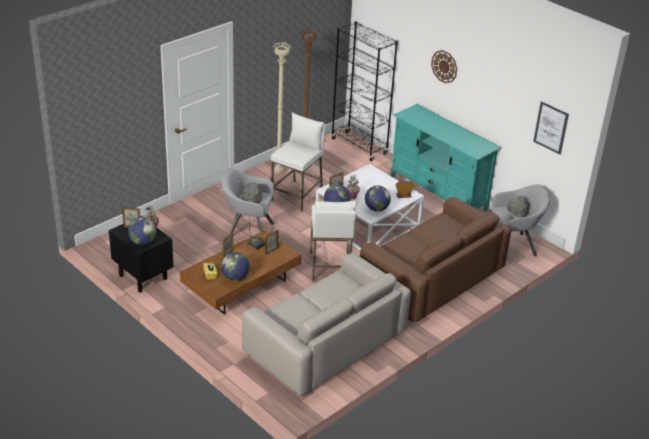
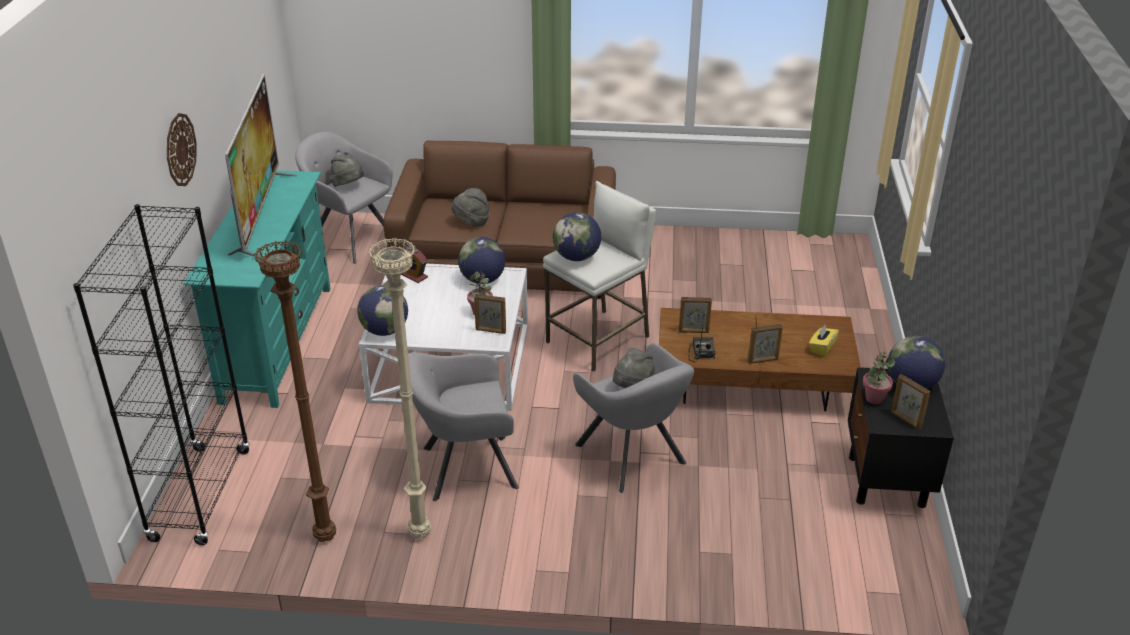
camera: 130 degrees left, 0 degrees up
(235, 277) = (790, 327): globe -> globe (385, 331)
(297, 195) = (464, 468): white stool -> grey armchair
(326, 343) = (734, 271): beige sofa -> none
(434, 232) = (471, 222): none -> grey hat
(452, 133) = (261, 215): none -> television
(551, 127) = (267, 57): picture -> none

